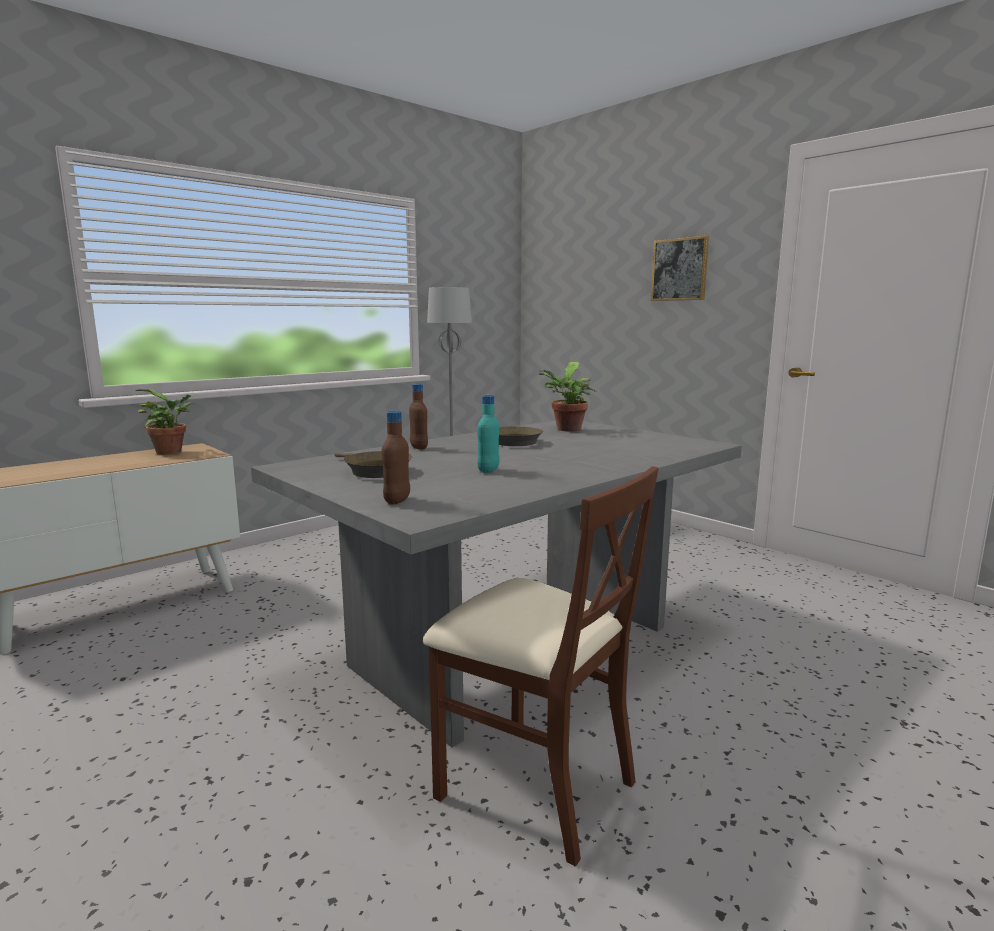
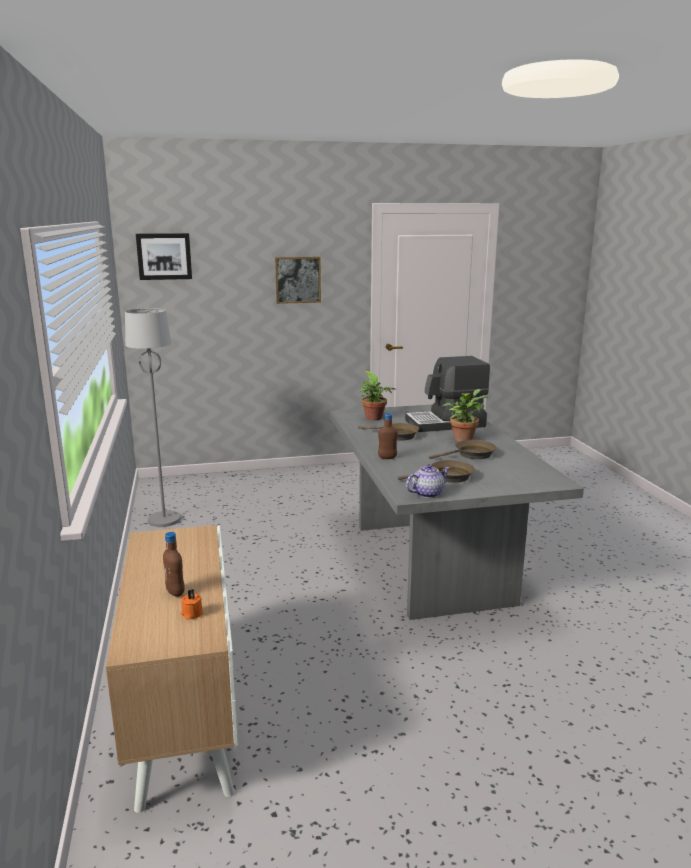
camera: 60 degrees left, 5 degrees up
(31, 476) = (191, 614): none -> orange candle
(172, 452) = (163, 547): potted plant -> potted plant (463, 438)
(299, 471) = (427, 493): none -> teapot
(397, 501) = (524, 482): brown bottle -> brown bottle (175, 592)
(488, 470) = (471, 455): turquoise bottle -> brown frying pan
(535, 785) = (560, 593): brown chair -> none
(555, 249) = (164, 256): none -> picture
(613, 449) = (446, 424): none -> coffee machine

